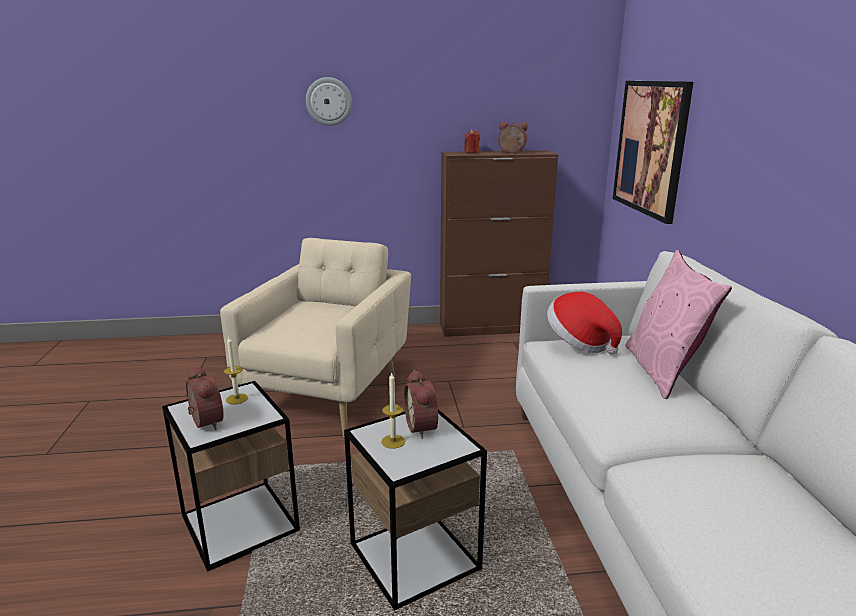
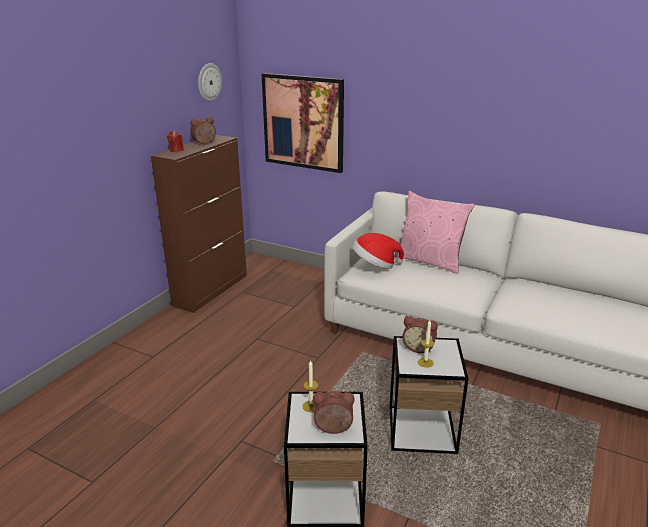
camera: 55 degrees left, 5 degrees up
(329, 101) = (54, 131): wall clock -> wall clock (209, 82)
(330, 392) = (202, 396): beige armchair -> none

